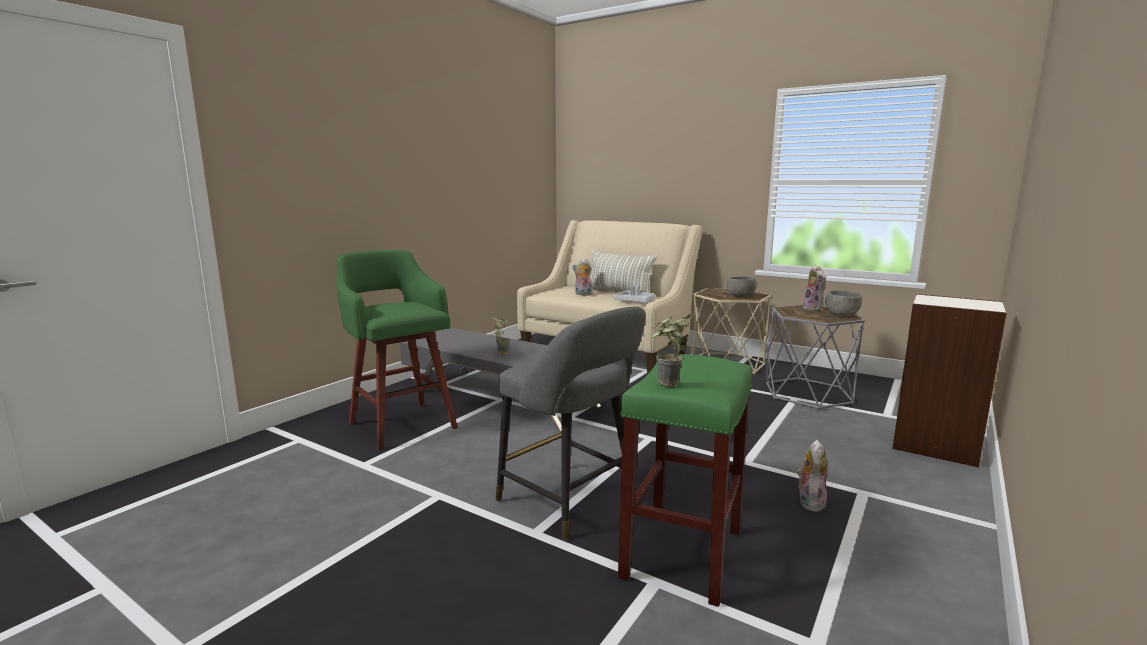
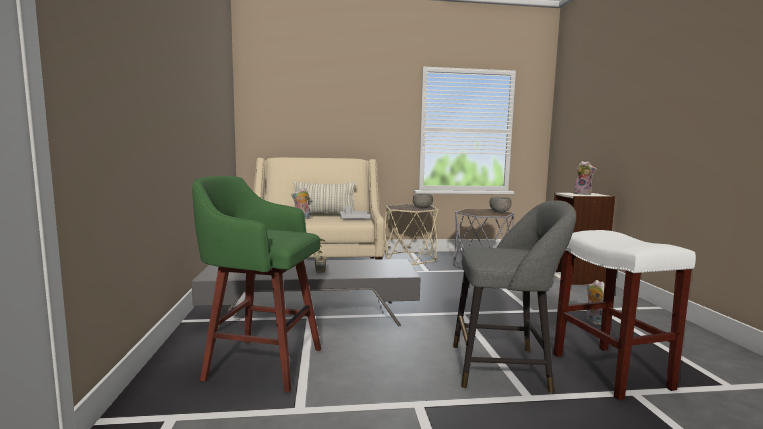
camera: 40 degrees left, 5 degrees down
(667, 386) = (650, 245): potted plant -> none
(683, 555) = (612, 371): green stool -> white stool
(814, 309) = (477, 210): plush toy -> plush toy (583, 194)

